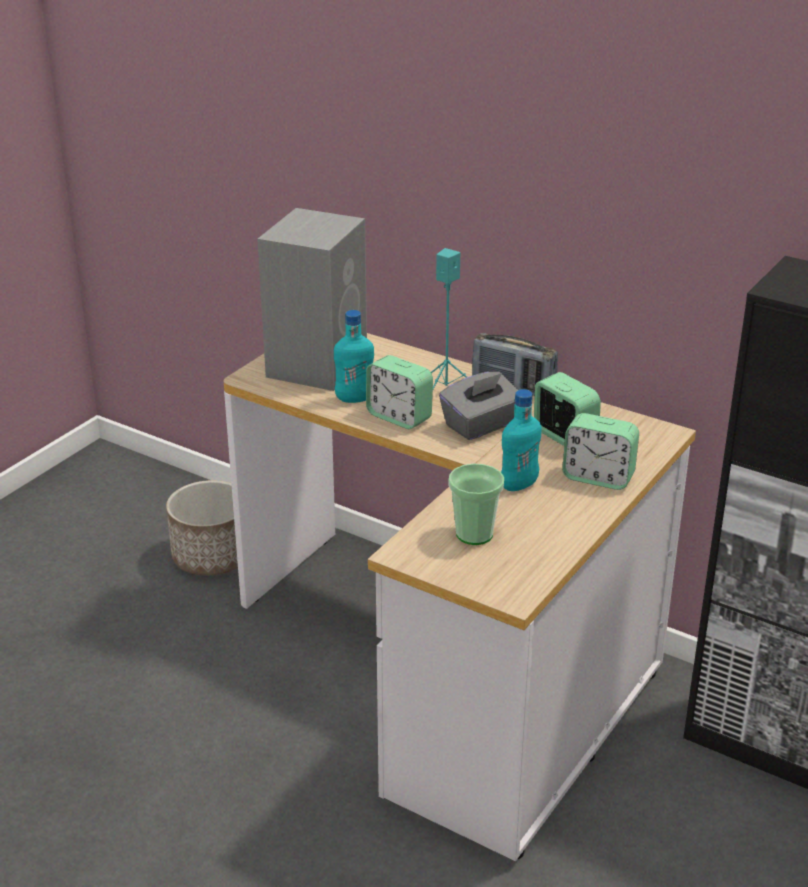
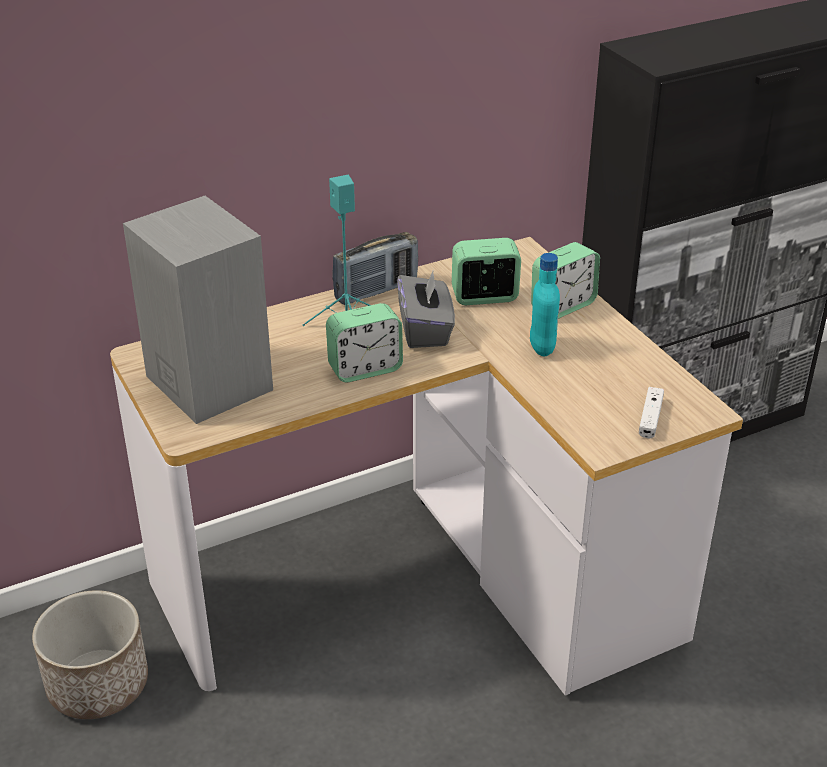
camera: 60 degrees left, 5 degrees up
(354, 399) = (303, 382): turquoise bottle -> none
(470, 567) = (650, 418): none -> white game controller
(474, 534) = (601, 398): cup -> none

